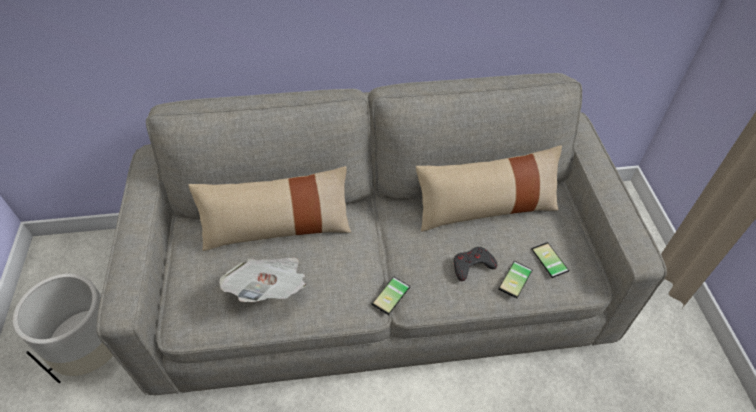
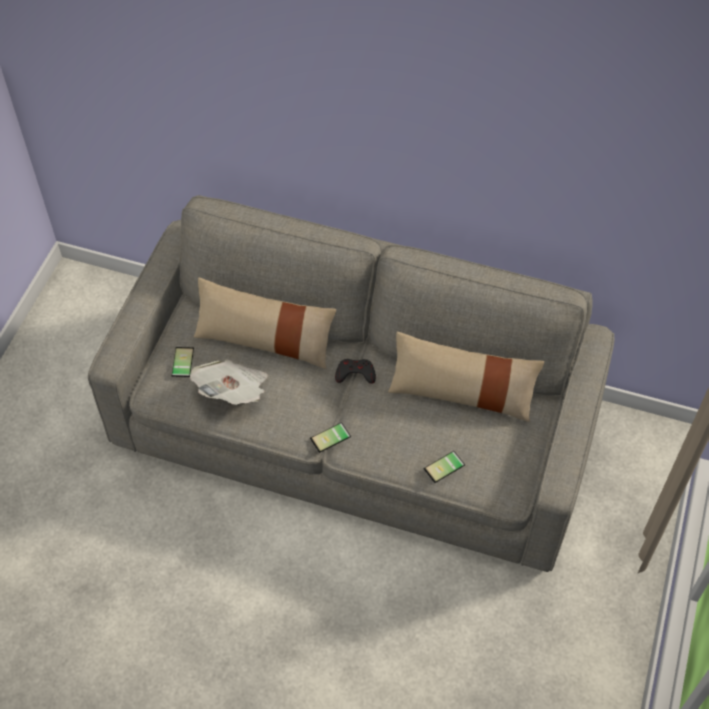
camera: 25 degrees right, 5 degrees up
(96, 354) = (81, 391): white planter -> none
(472, 265) = (414, 440): grey game controller -> grey game controller (355, 373)
(547, 260) = (485, 462): phone -> phone (180, 362)

